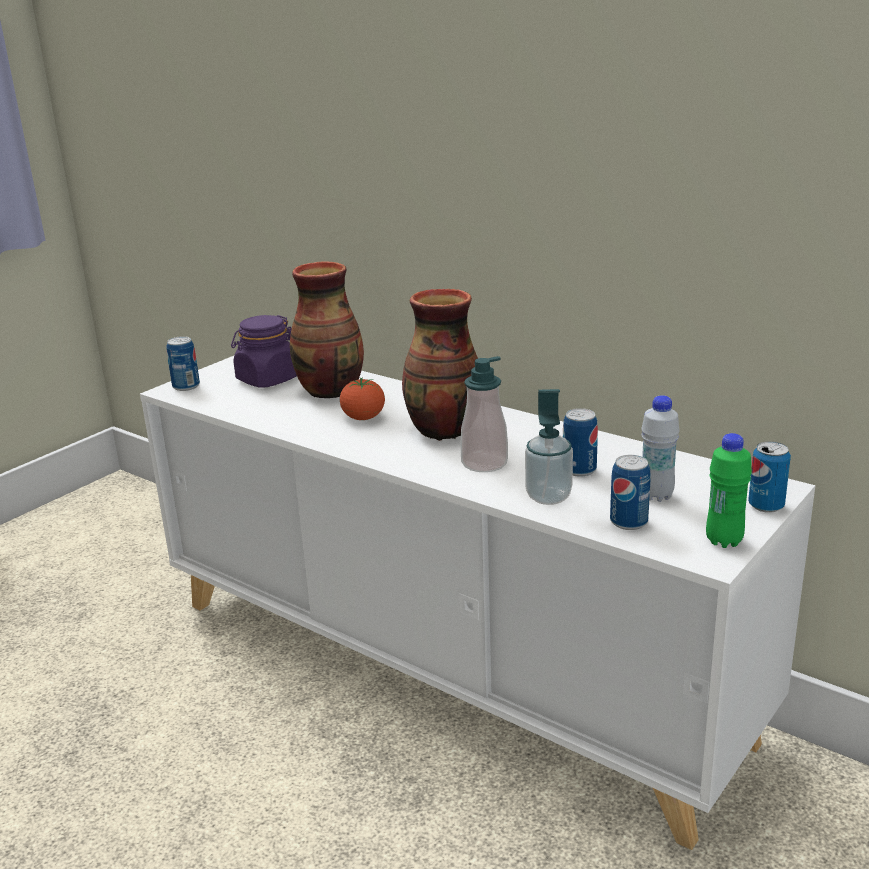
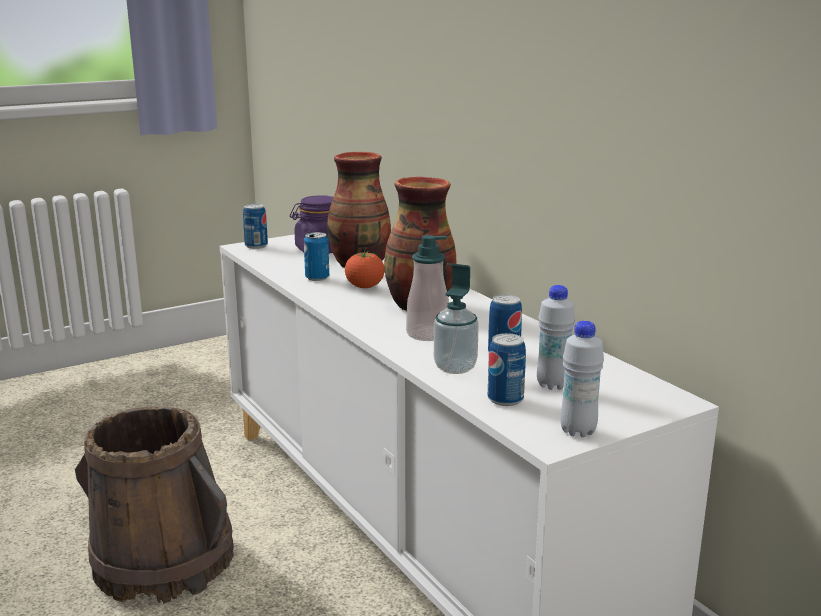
camera: 20 degrees right, 5 degrees down
(199, 779) = (163, 561): none -> brown bucket
(724, 541) = (578, 431): green bottle -> white bottle
(766, 506) = (649, 412): can -> can (317, 278)

